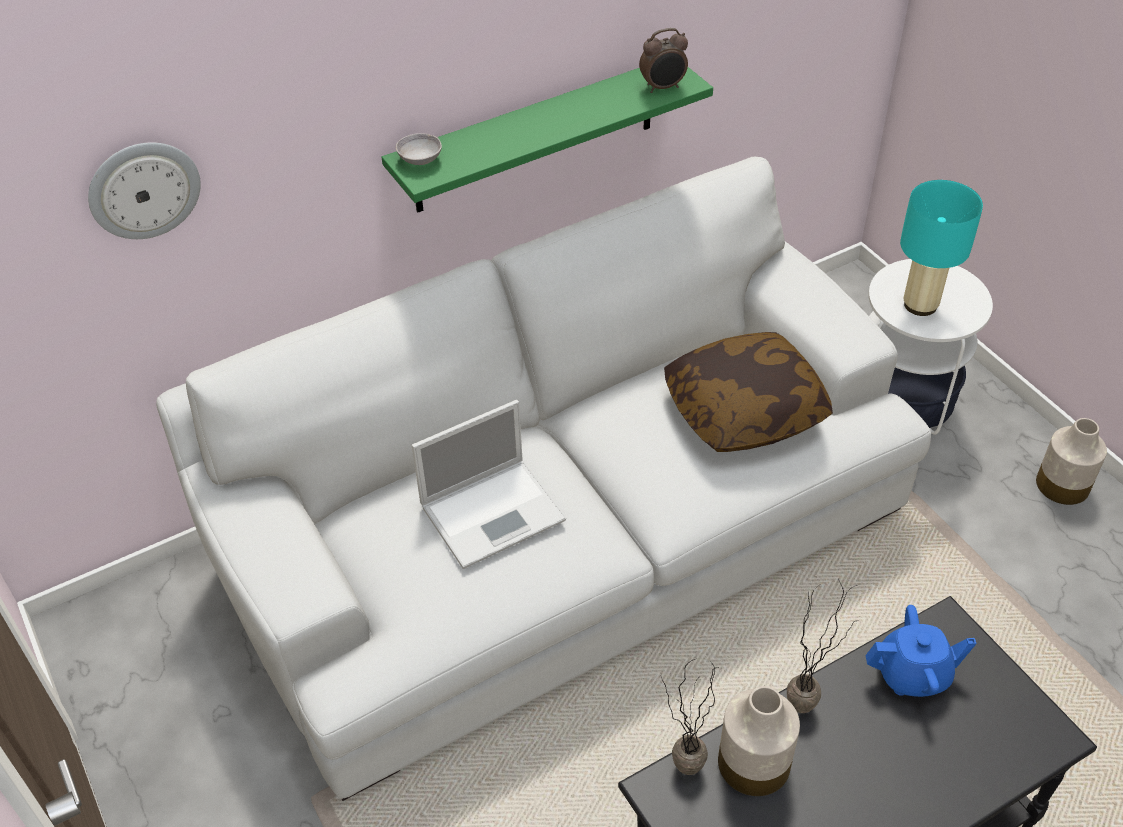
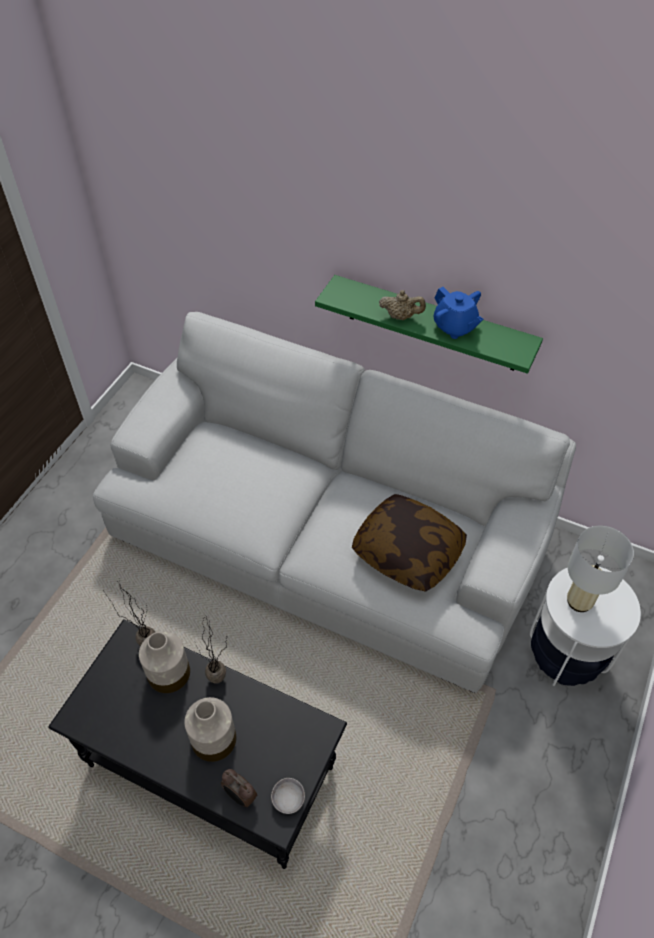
camera: 55 degrees right, 5 degrees up
(144, 189) = (209, 212): wall clock -> none
(420, 159) = (344, 288): grey bowl -> grey bowl (288, 799)
(495, 511) = (249, 480): laptop -> none
(526, 137) = (401, 317): none -> beige teapot
(663, 87) = (504, 348): alarm clock -> alarm clock (240, 796)
(913, 674) = (274, 726): blue teapot -> blue teapot (455, 327)
(920, 304) = (580, 601): turquoise table lamp -> white table lamp
(1063, 485) = (577, 784): beige vase -> beige vase (213, 739)

